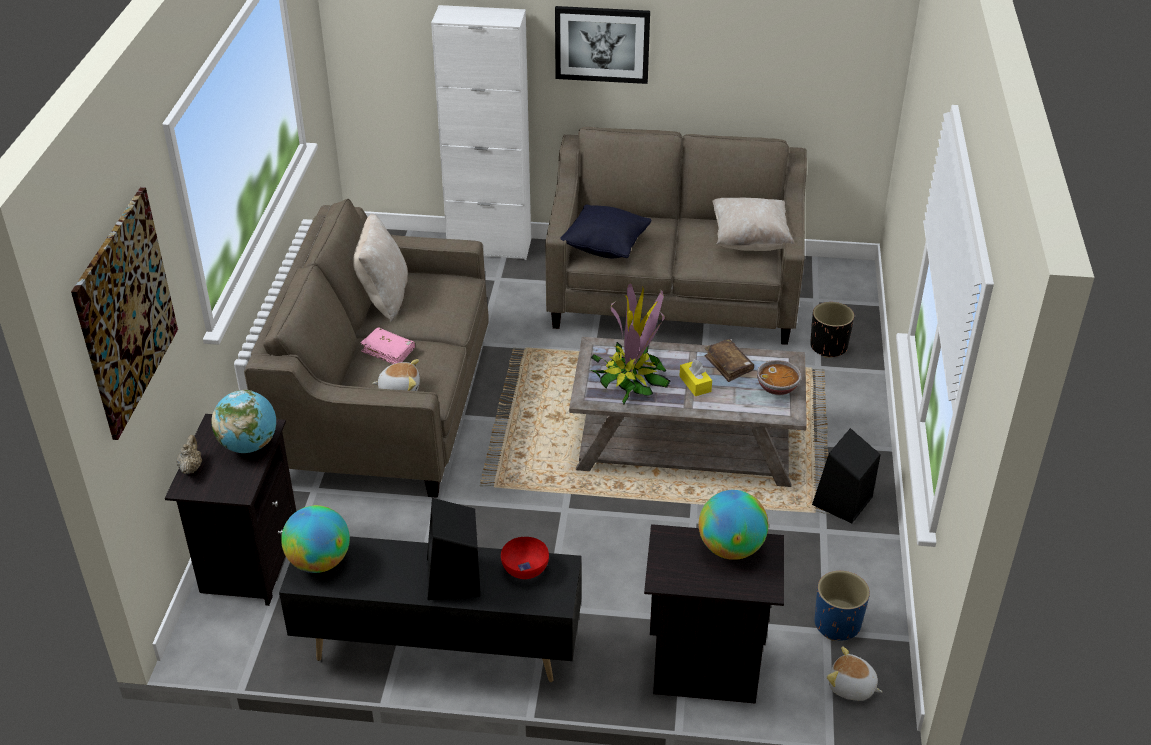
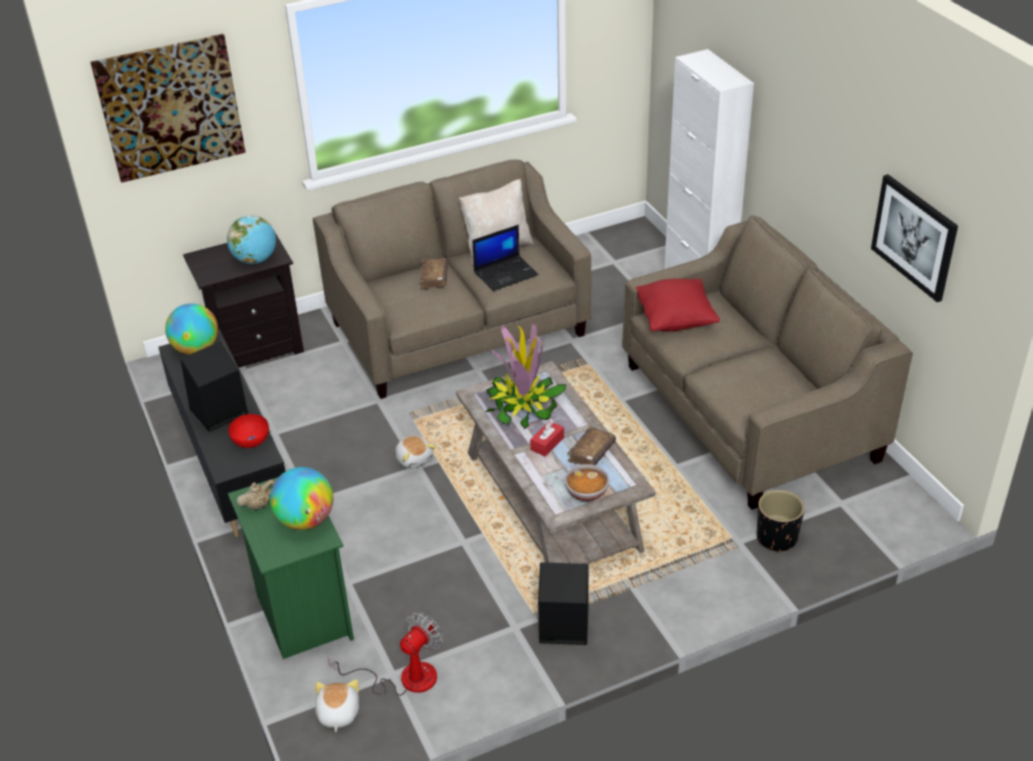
camera: 60 degrees right, 0 degrees up
(191, 467) = (217, 250): beige teapot -> beige teapot (259, 505)
(388, 351) = (434, 278): pink book -> brown book
(399, 389) = (397, 302): plush toy -> plush toy (414, 458)
(432, 306) = (506, 273): none -> laptop
(602, 44) = (796, 146): picture -> picture (914, 237)
(605, 247) = (675, 320): black pillow -> red pillow
(695, 384) = (547, 444): yellow tissue box -> red tissue box
(704, 668) = (302, 614): black nightstand -> green nightstand
(750, 241) = (779, 394): beige pillow -> none
(837, 624) = (405, 678): blue planter -> fan

